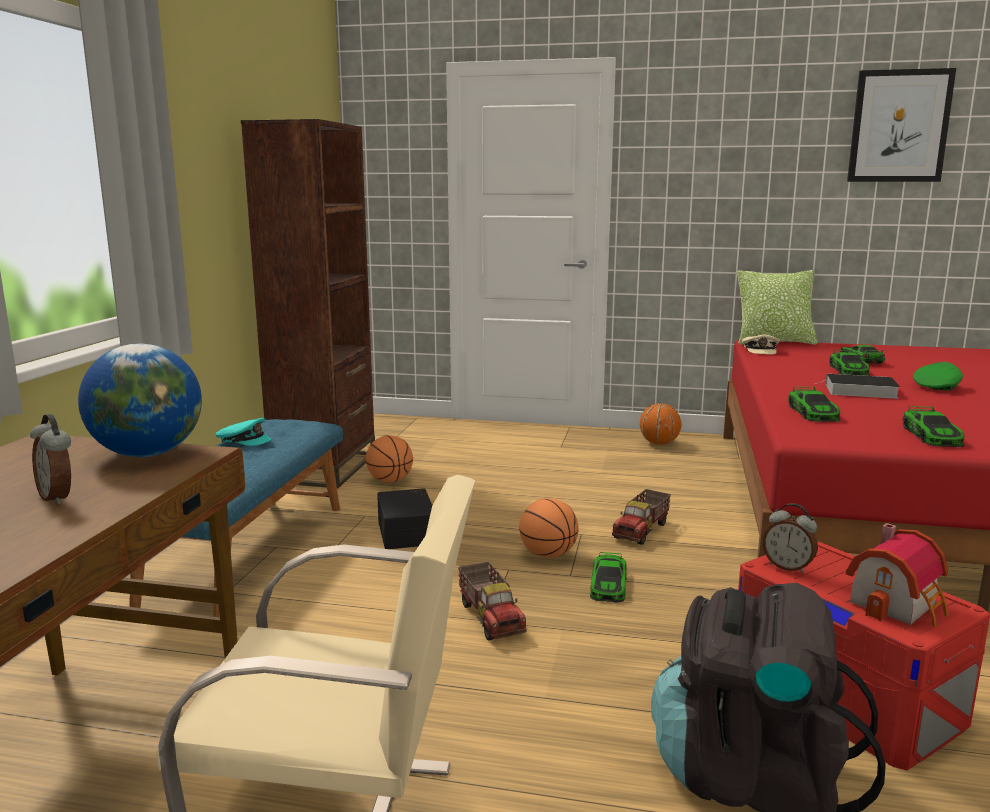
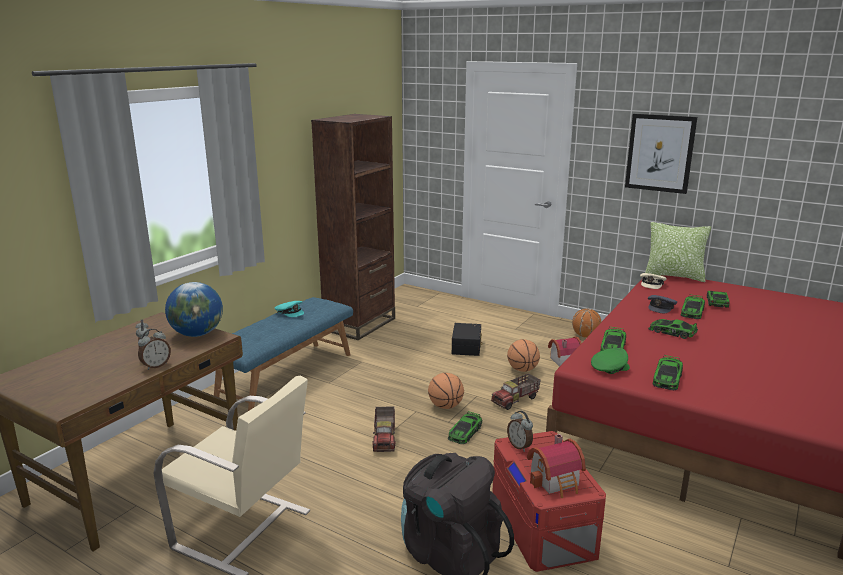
camera: 20 degrees right, 5 degrees up
(99, 510) = (156, 366): none -> alarm clock
(390, 481) = (390, 339): basketball -> basketball (522, 370)
(408, 532) = (377, 377): black storage box -> black storage box (467, 346)
(657, 474) = (562, 360): none -> toy house
(806, 370) = (661, 307): none -> grey cap
(858, 391) = (672, 332): book -> toy car
(899, 126) = (783, 125): picture -> picture (660, 153)
(936, 387) = (736, 336): green cap -> green cap (609, 368)

